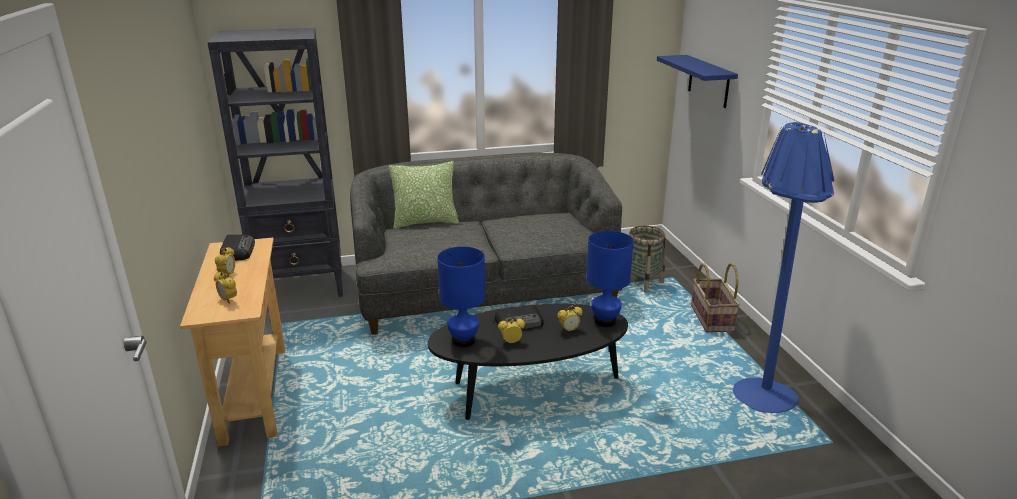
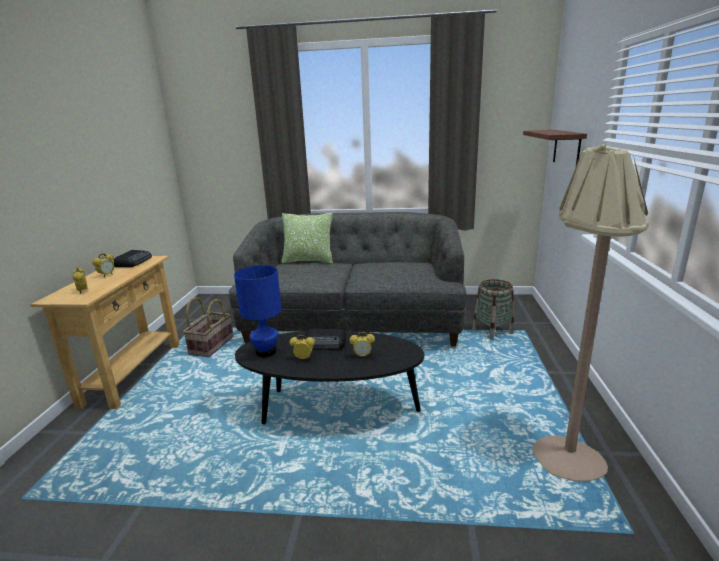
camera: 20 degrees right, 5 degrees down
(302, 286) = (227, 304): black bookcase -> none
(605, 321) = (402, 352): blue table lamp -> none
(708, 81) = (566, 148): blue shelf -> brown shelf
(710, 318) = (544, 371): basket -> basket (211, 345)
(761, 387) = (568, 448): blue floor lamp -> beige floor lamp

